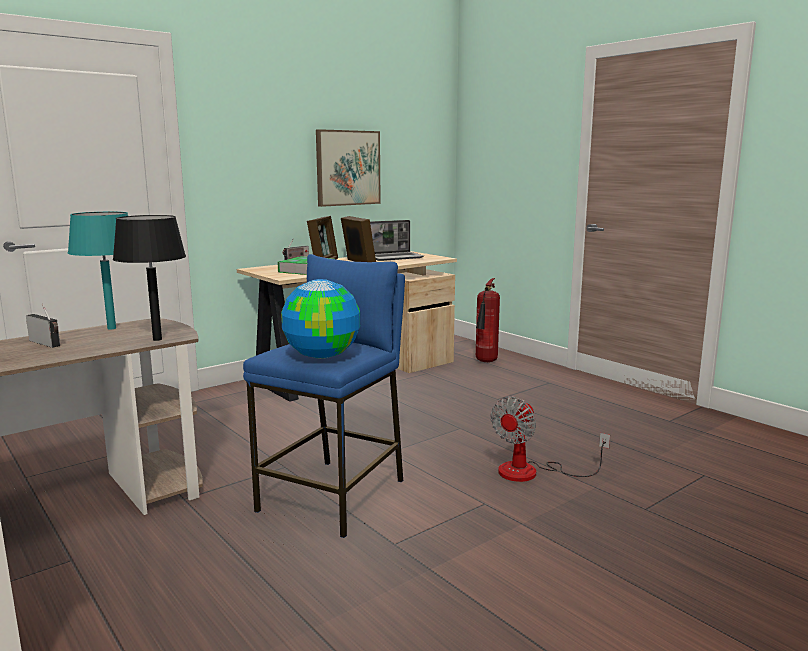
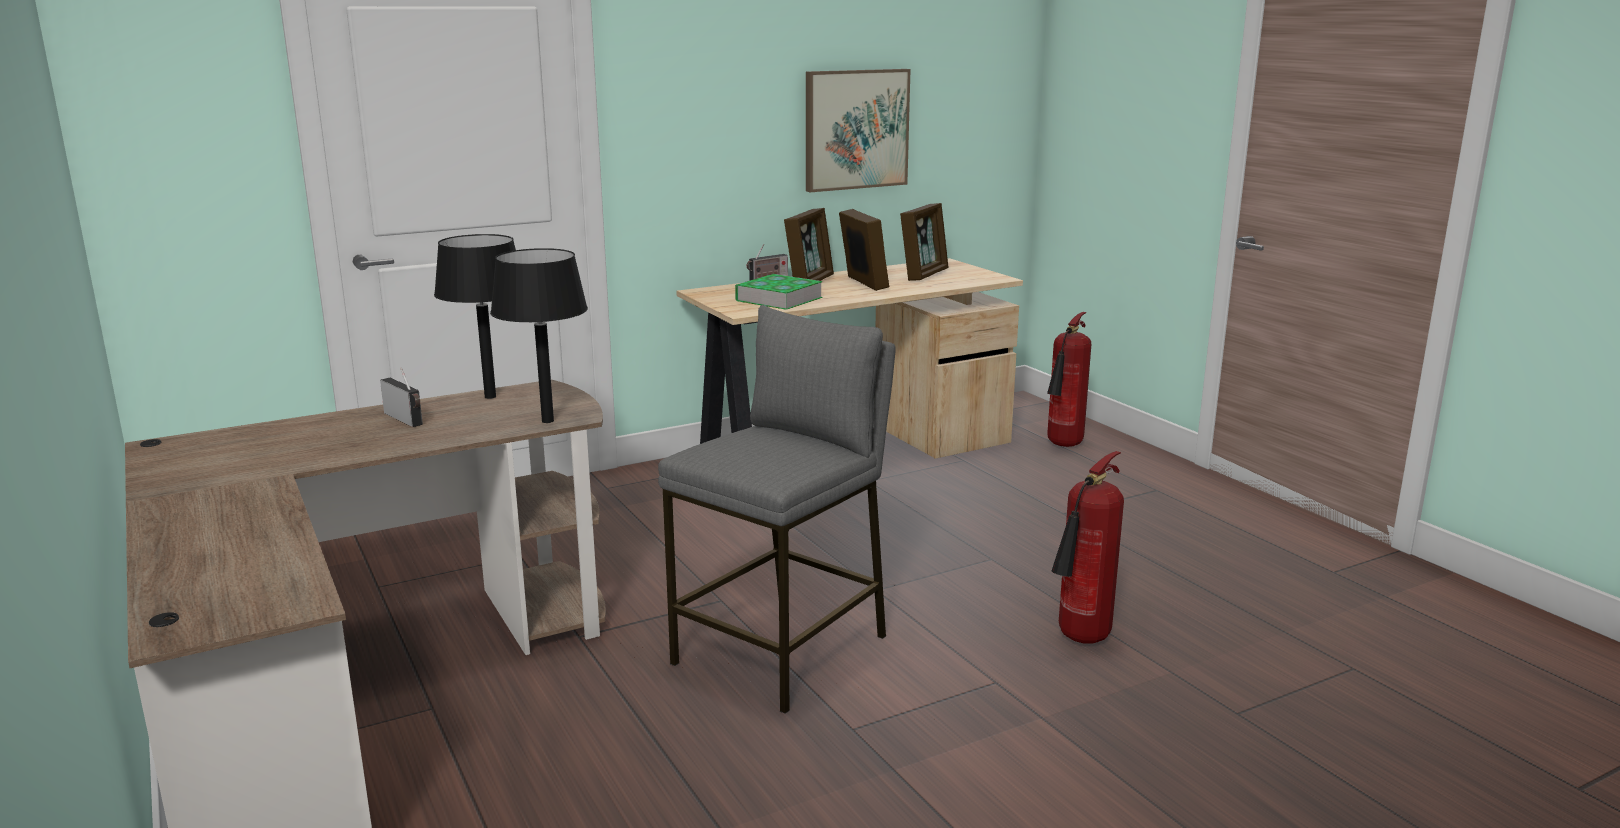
camera: 10 degrees right, 5 degrees up
(112, 328) = (490, 397): turquoise table lamp -> black table lamp
(321, 356) = (764, 461): globe -> none
(334, 495) = (783, 650): blue stool -> grey stool
(395, 257) = (924, 274): laptop -> picture frame
(532, 472) = (1081, 640): fan -> fire extinguisher

